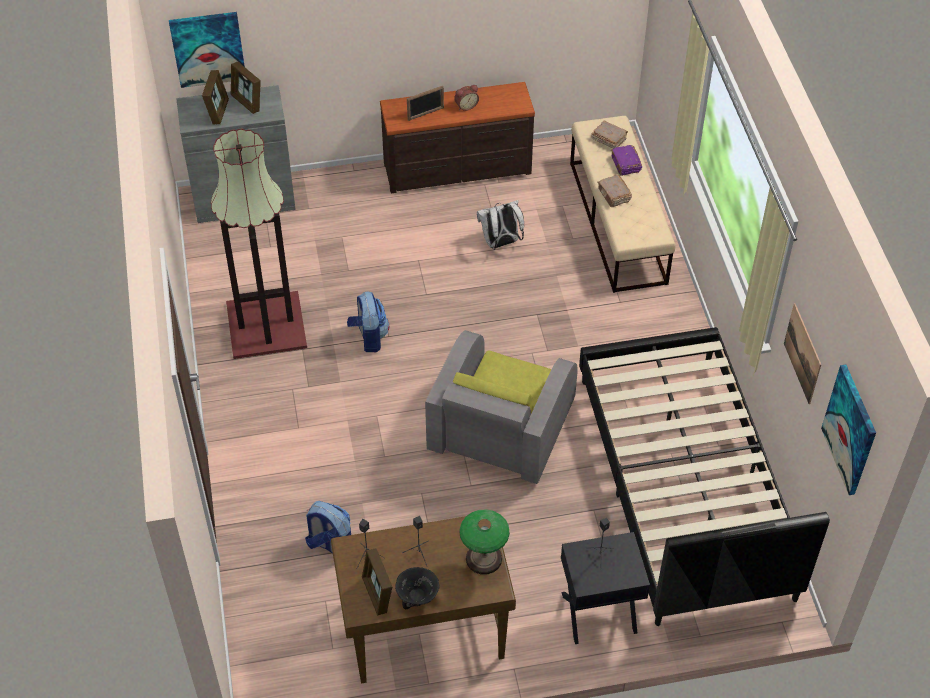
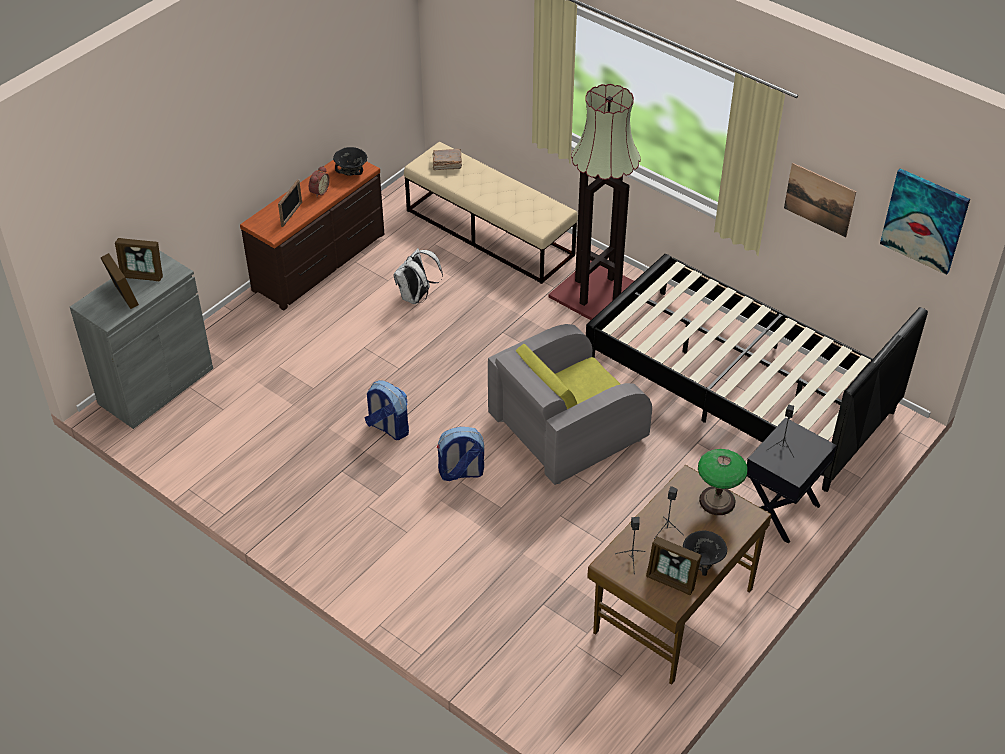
camera: 40 degrees left, 5 degrees down
(208, 48) = (87, 237): picture -> none
(267, 326) = (291, 472): floor lamp -> floor lamp (599, 293)
(330, 545) = (532, 601): backpack -> backpack (461, 473)
(500, 427) = (566, 429): grey armchair -> grey armchair turned 75 degrees clockwise
(508, 102) = (351, 171): none -> black bowl
(614, 195) = (496, 201): brown book -> none
(625, 165) = (480, 175): purple book -> none

